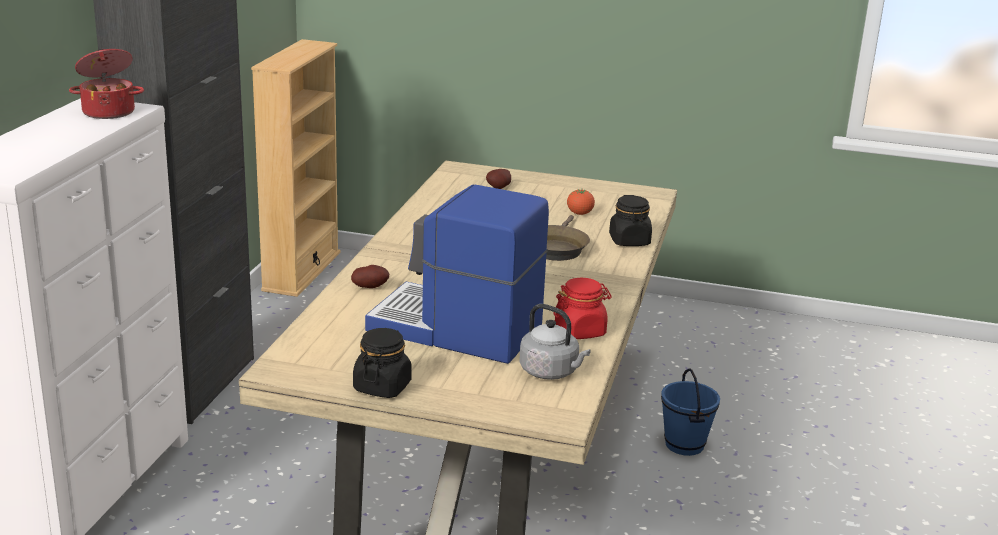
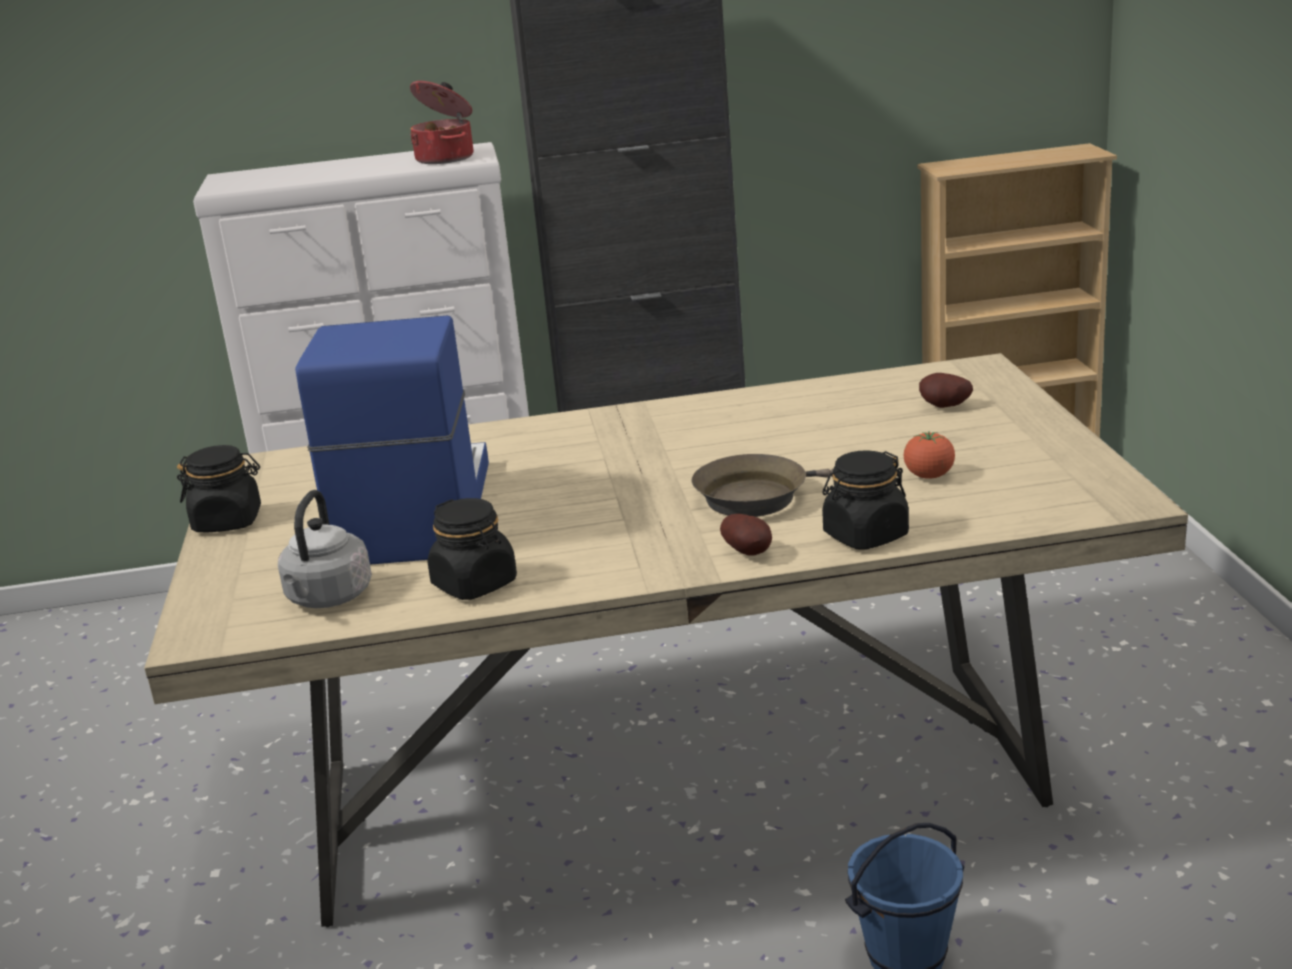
camera: 70 degrees right, 0 degrees up
(370, 287) = (495, 441): potato -> potato (749, 553)
(580, 331) = (475, 584): red jar -> black jar

